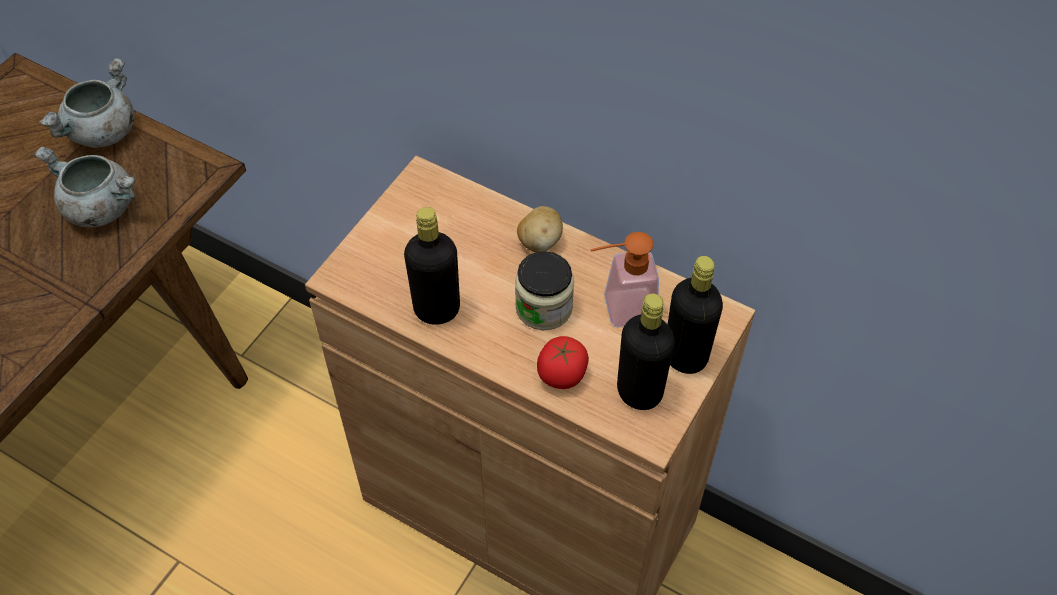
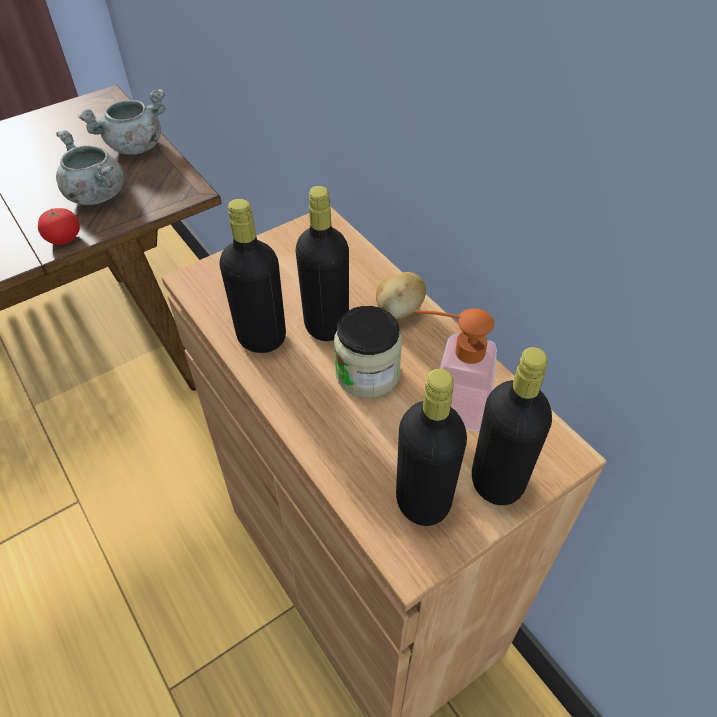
camera: 25 degrees right, 5 degrees down
(485, 277) = (326, 325): none -> black bottle
(562, 374) = (347, 447): tomato -> tomato (64, 238)

